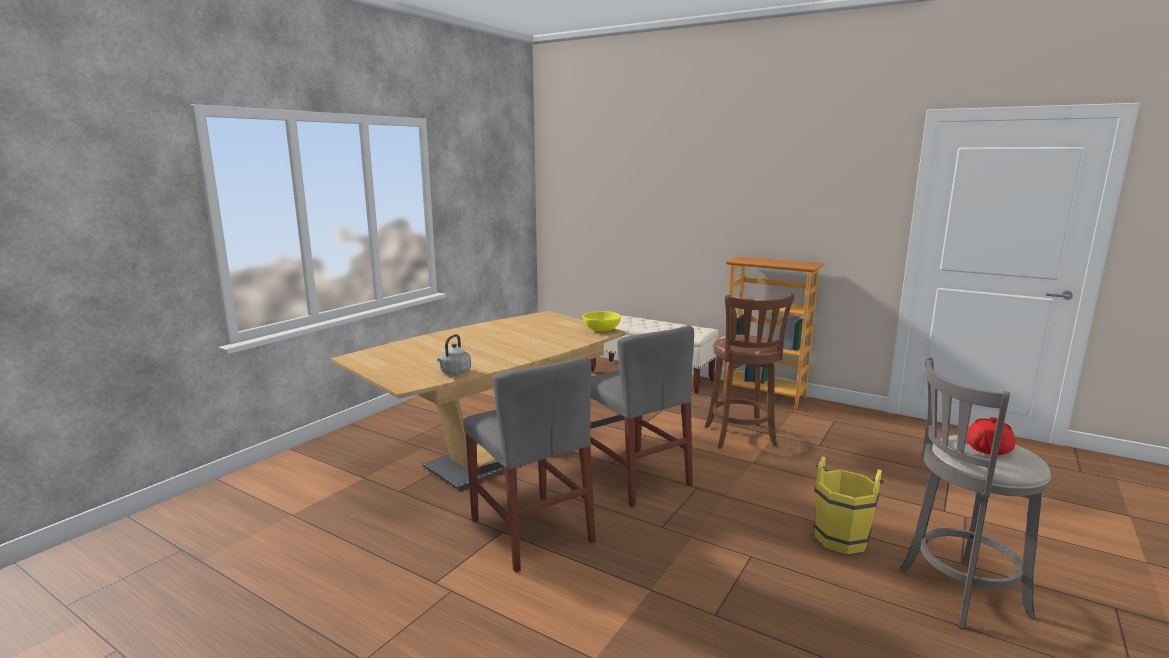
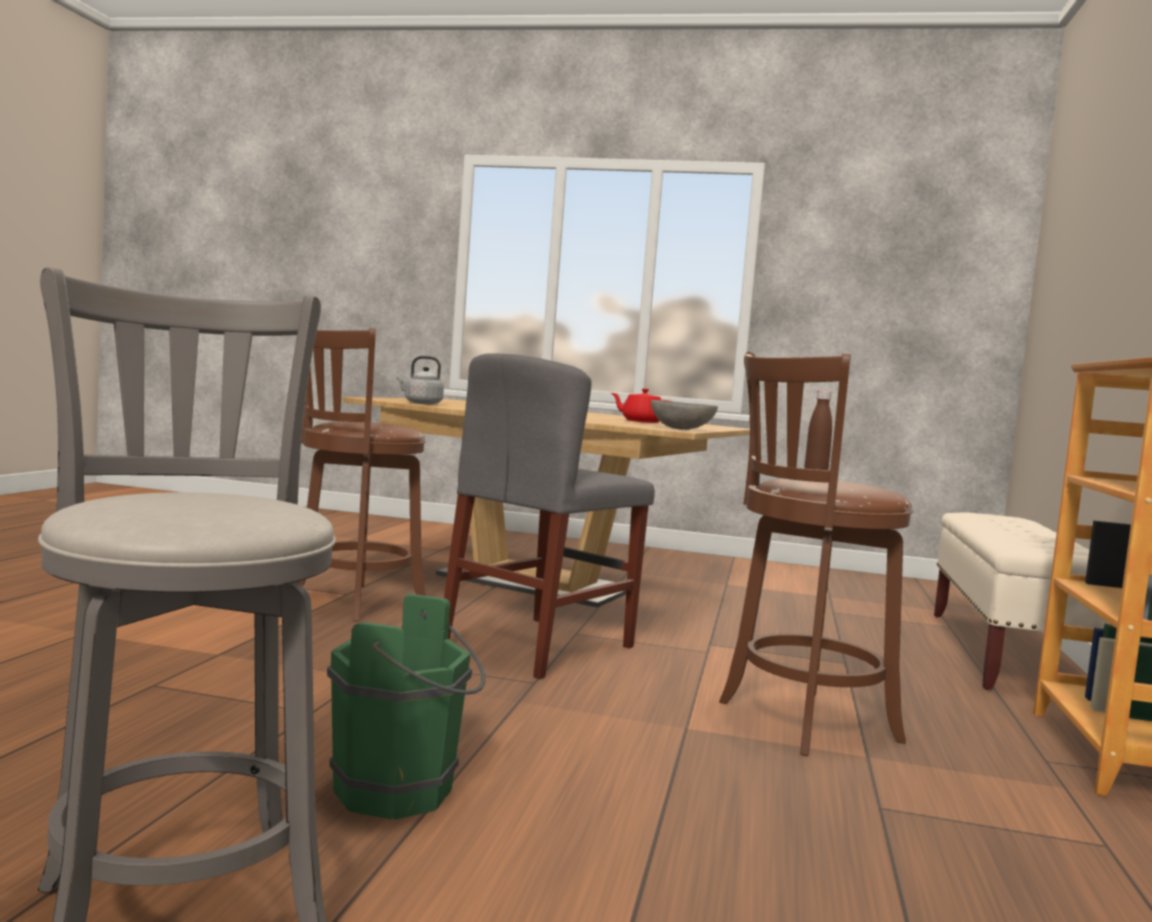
camera: 70 degrees right, 10 degrees down
(531, 530) = (352, 604): grey chair -> brown stool
(602, 330) = (681, 429): yellow bowl -> grey bowl
(842, 537) = (402, 793): yellow bucket -> green bucket
(987, 449) = (202, 501): red teapot -> red teapot (641, 421)

